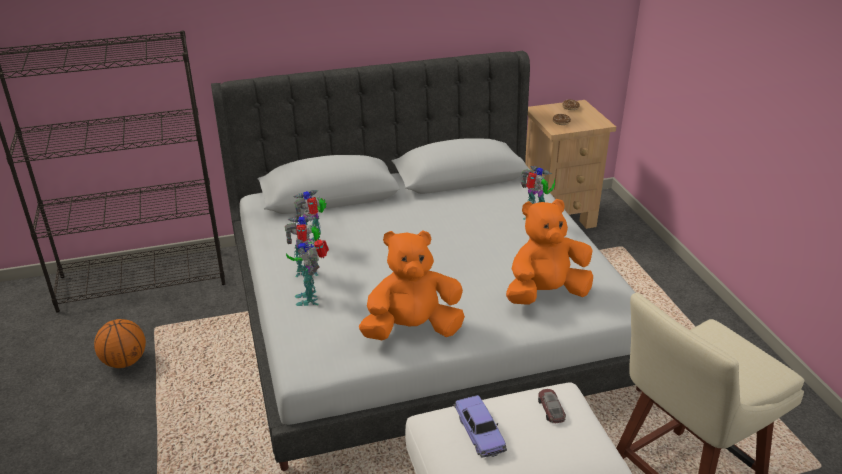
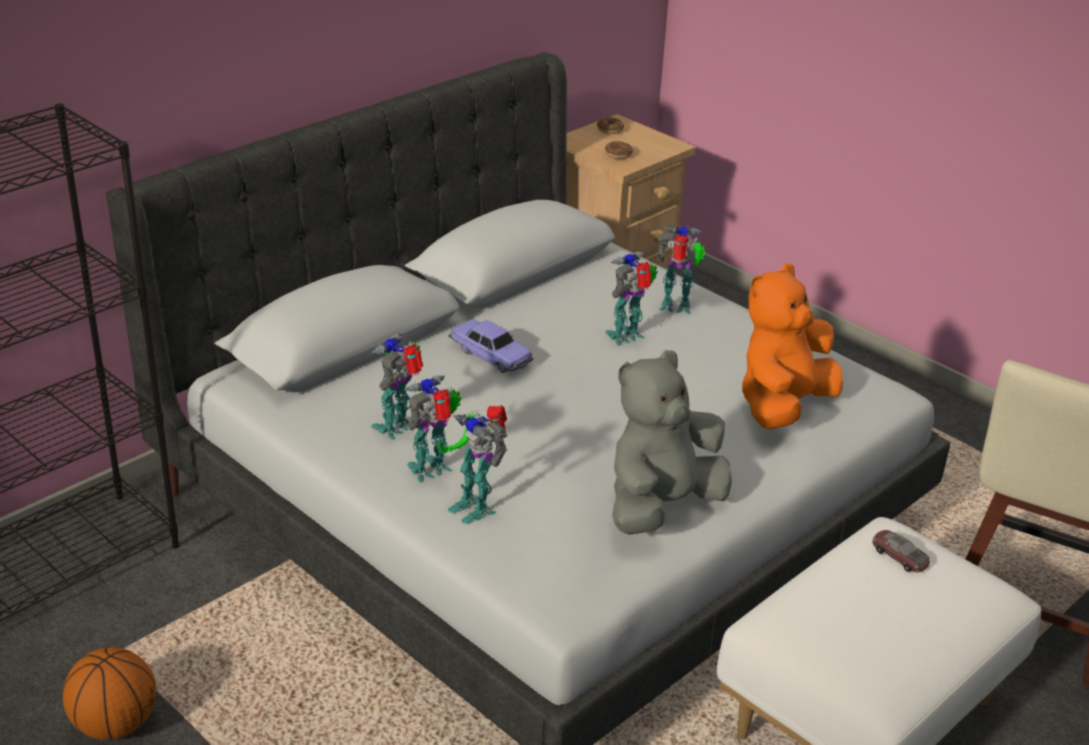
camera: 30 degrees left, 0 degrees up
(412, 329) = (661, 506): orange plush toy -> grey plush toy
(479, 432) = (843, 615): toy car -> toy car (490, 355)
(488, 229) = (627, 337): none -> toy robot

